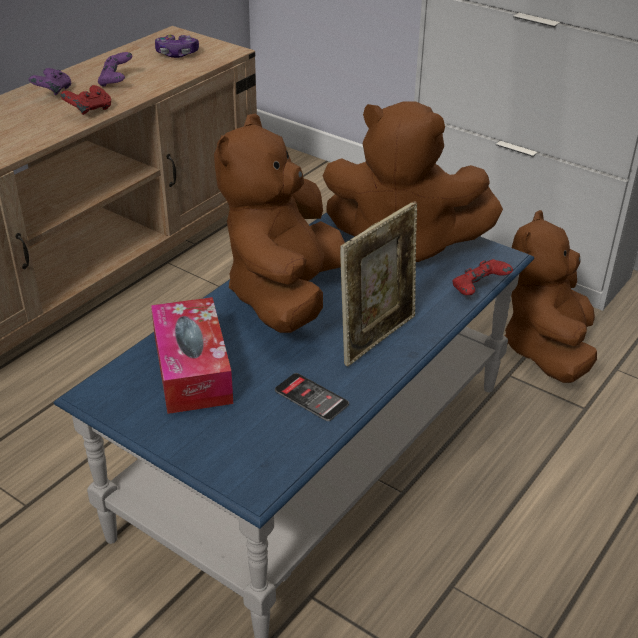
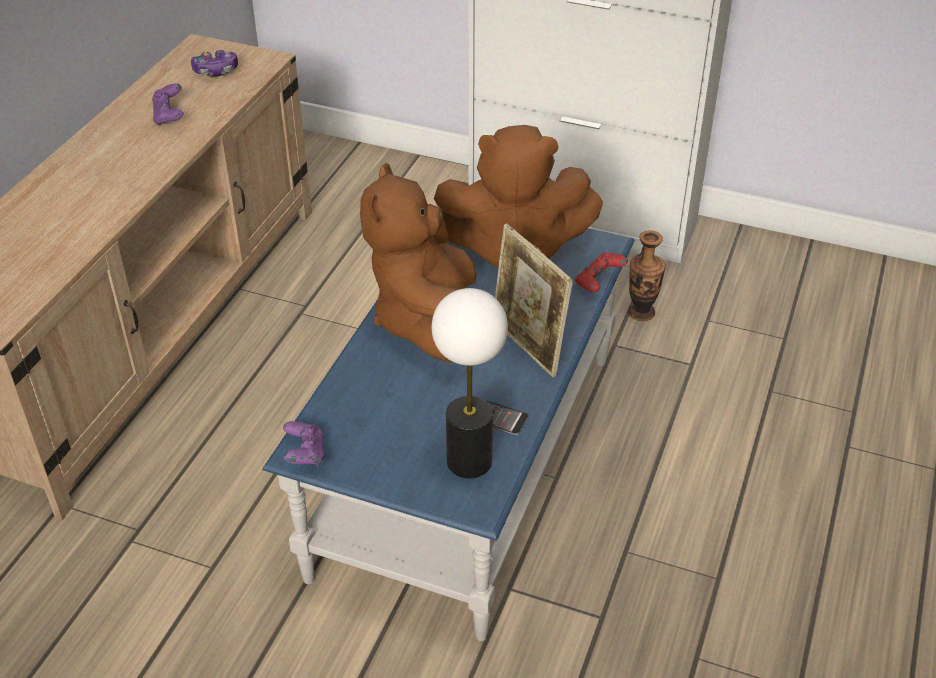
camera: 15 degrees left, 5 degrees up
(53, 92) = (110, 141): purple game controller -> purple game controller (305, 456)
(89, 111) = (161, 158): red game controller -> none
(192, 369) = (376, 411): tissue box -> none
(265, 437) = (469, 460): none -> table lamp
(377, 337) = (527, 347): picture frame -> picture frame turned 120 degrees clockwise
(547, 349) = (641, 313): brown plush toy -> vase

